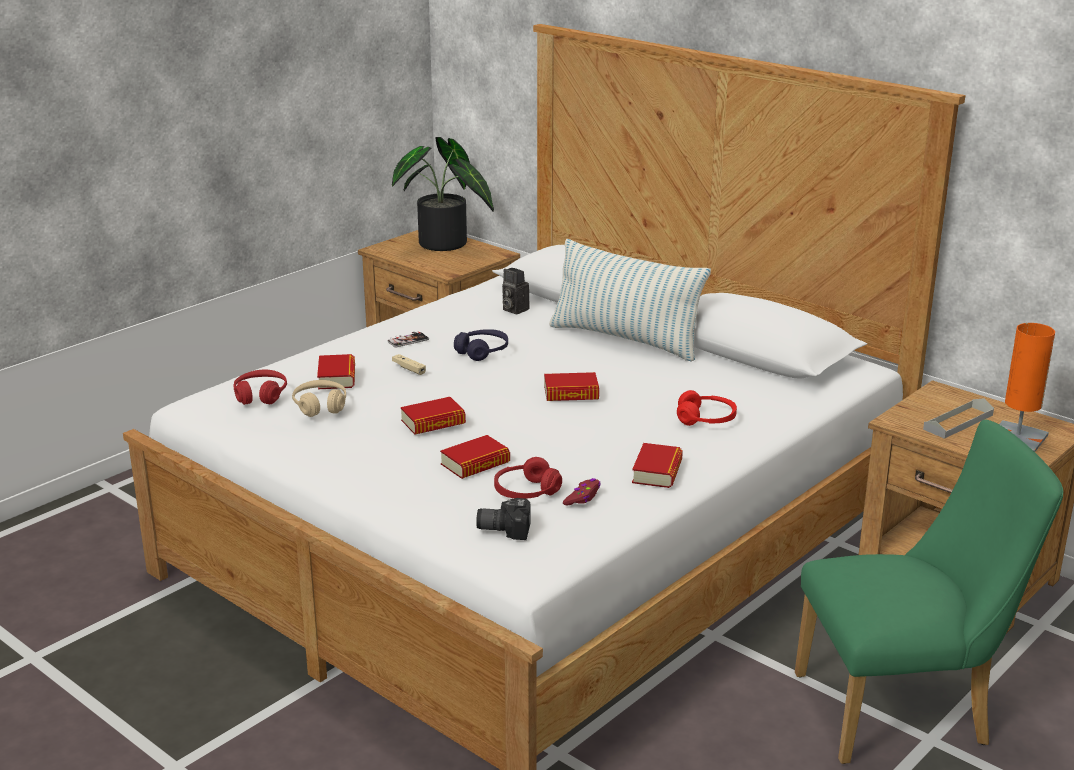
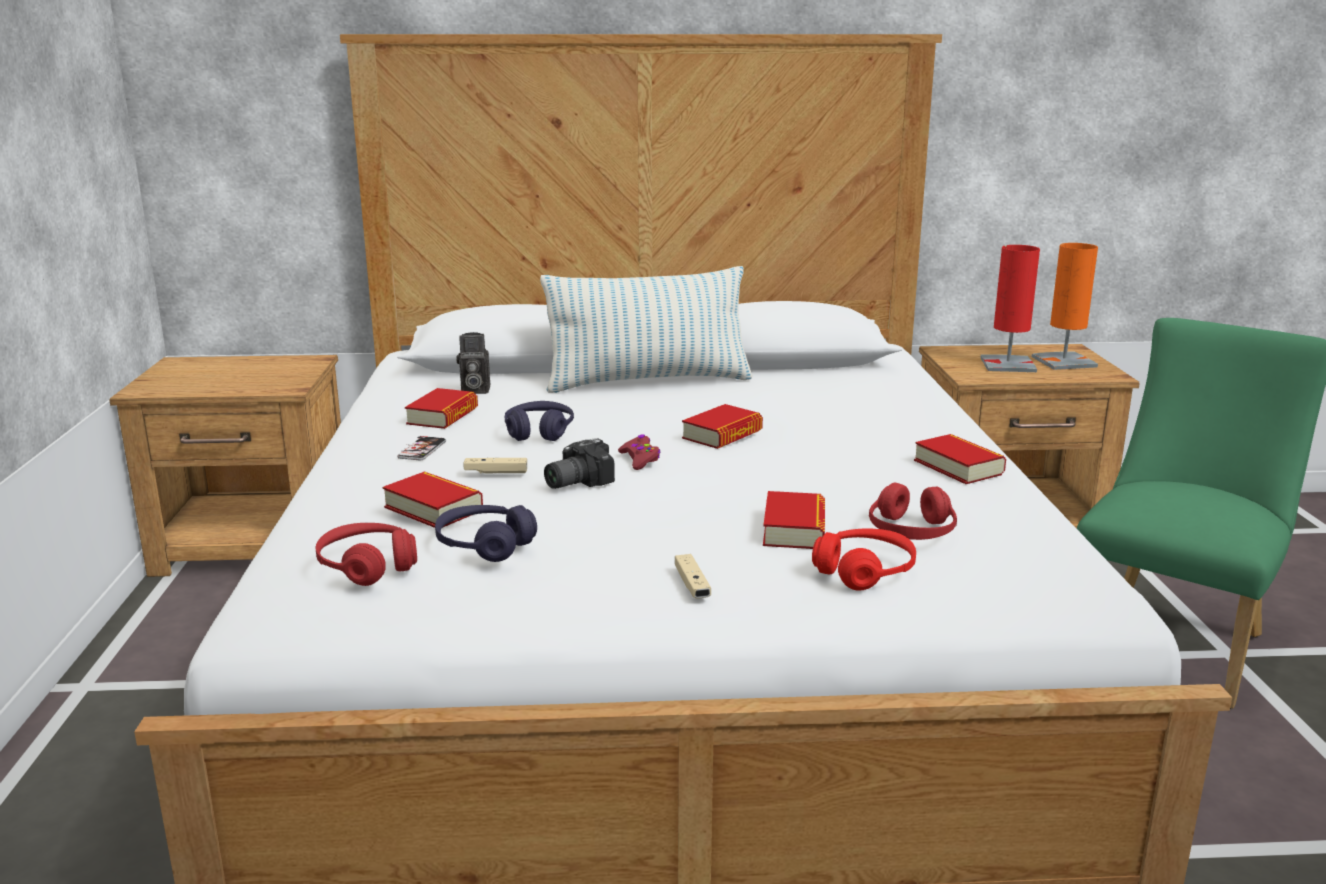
camera: 45 degrees left, 5 degrees down
(320, 406) = (484, 545): beige headphones -> purple headphones
(366, 466) = (692, 585): none -> beige game controller
(433, 422) = (654, 510): book -> book (442, 416)
(444, 246) = (227, 368): potted plant -> none
(504, 528) = (984, 573): camera -> camera (574, 482)
(582, 497) = (967, 513): red game controller -> red game controller (640, 459)
(706, 419) = (879, 415): red headphones -> red headphones (864, 571)
(958, 422) = (1008, 365): grey tray -> red table lamp

